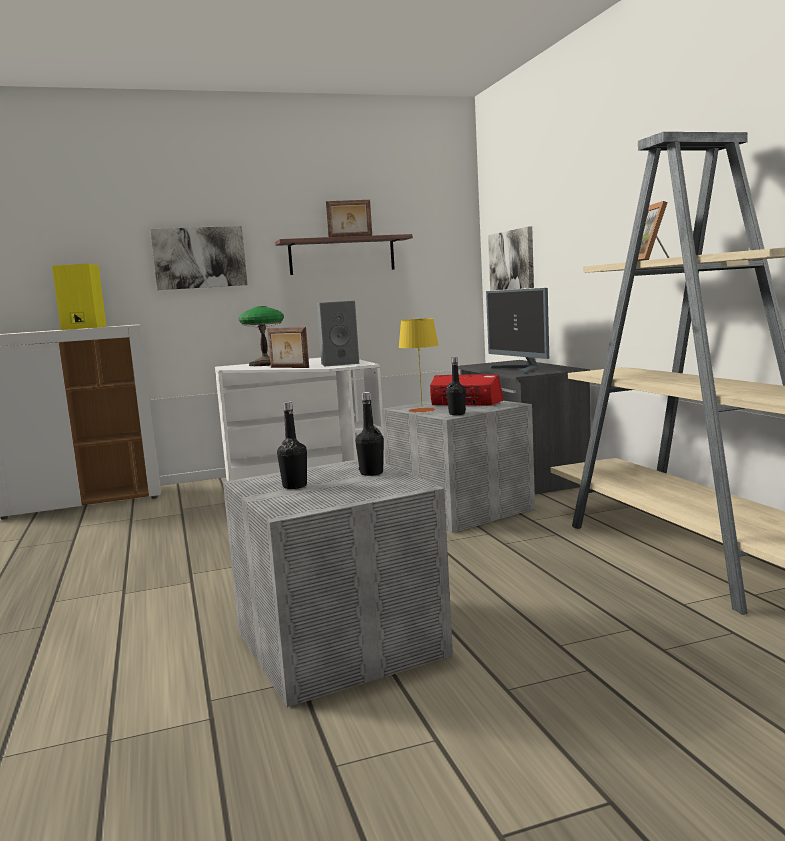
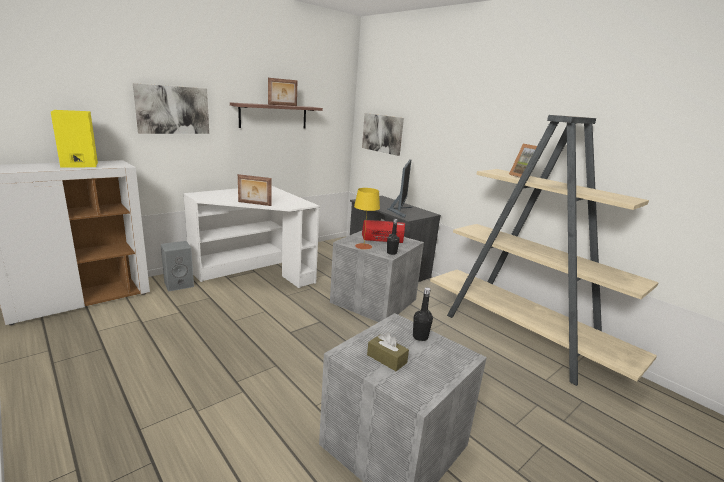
camera: 25 degrees left, 10 degrees up
(265, 364) = (225, 194): table lamp -> none
(295, 486) = (386, 359): black bottle -> brown tissue box
(341, 363) = (288, 201): grey speaker -> grey speaker (179, 284)
(520, 369) = (399, 211): monitor -> monitor turned 120 degrees counterclockwise

